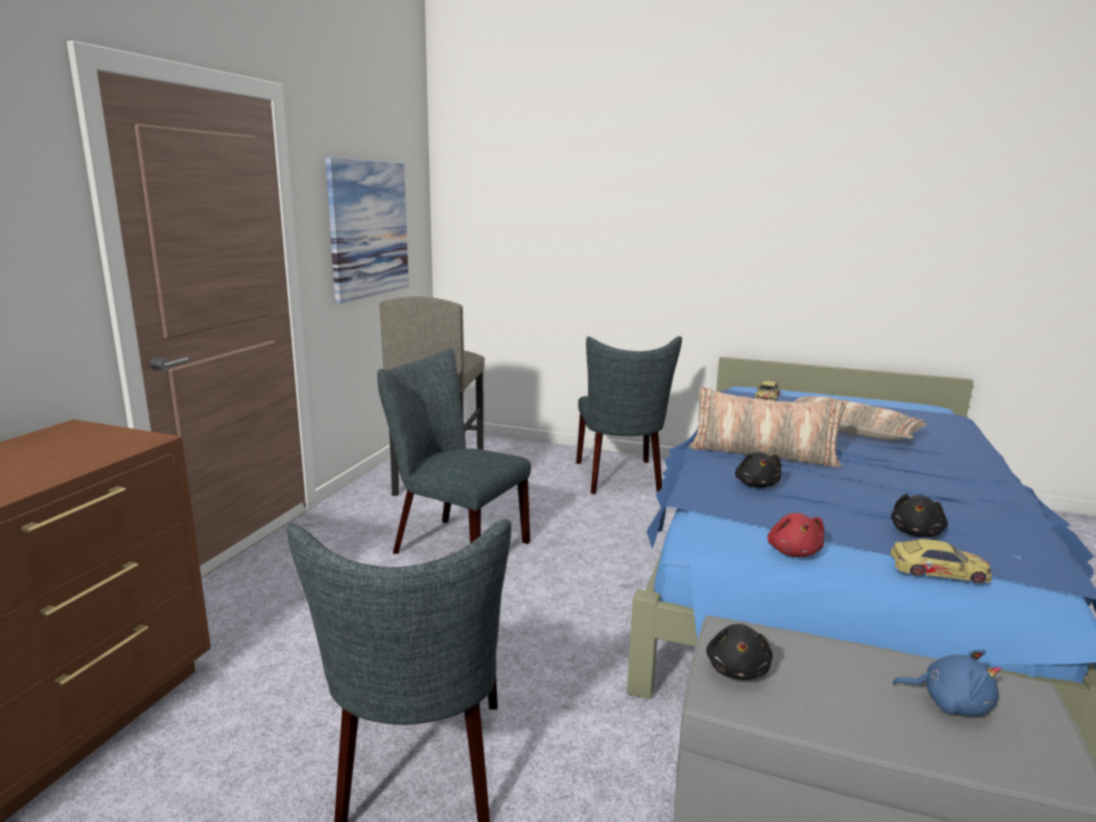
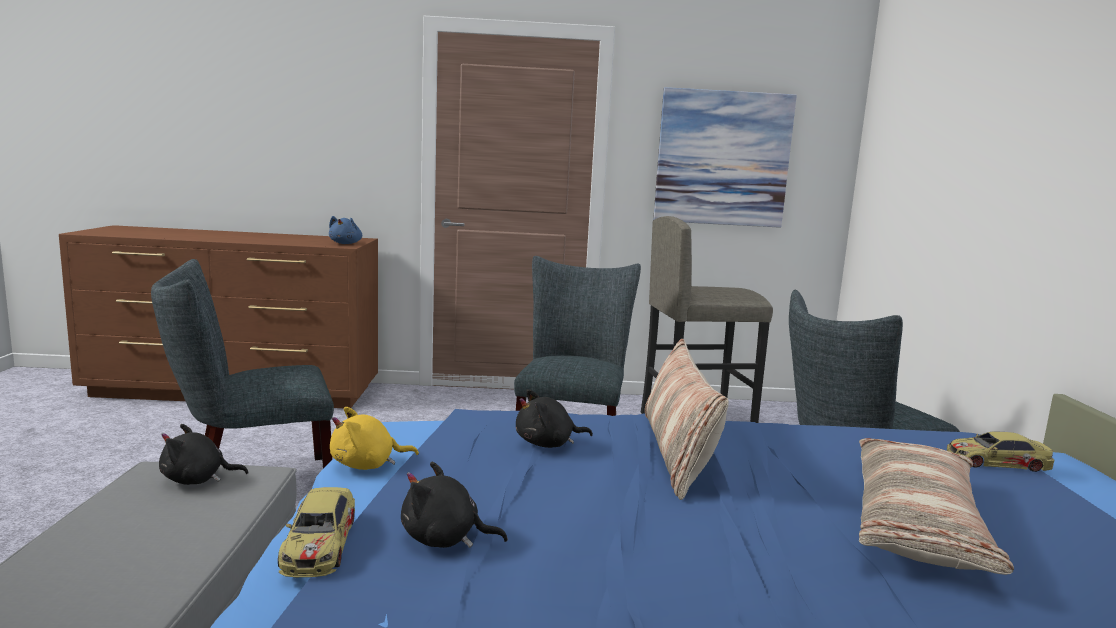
camera: 70 degrees right, 5 degrees down
(793, 551) = (367, 465): red plush toy -> yellow plush toy
(950, 703) = (106, 588): blue plush toy -> blue plush toy (346, 243)

